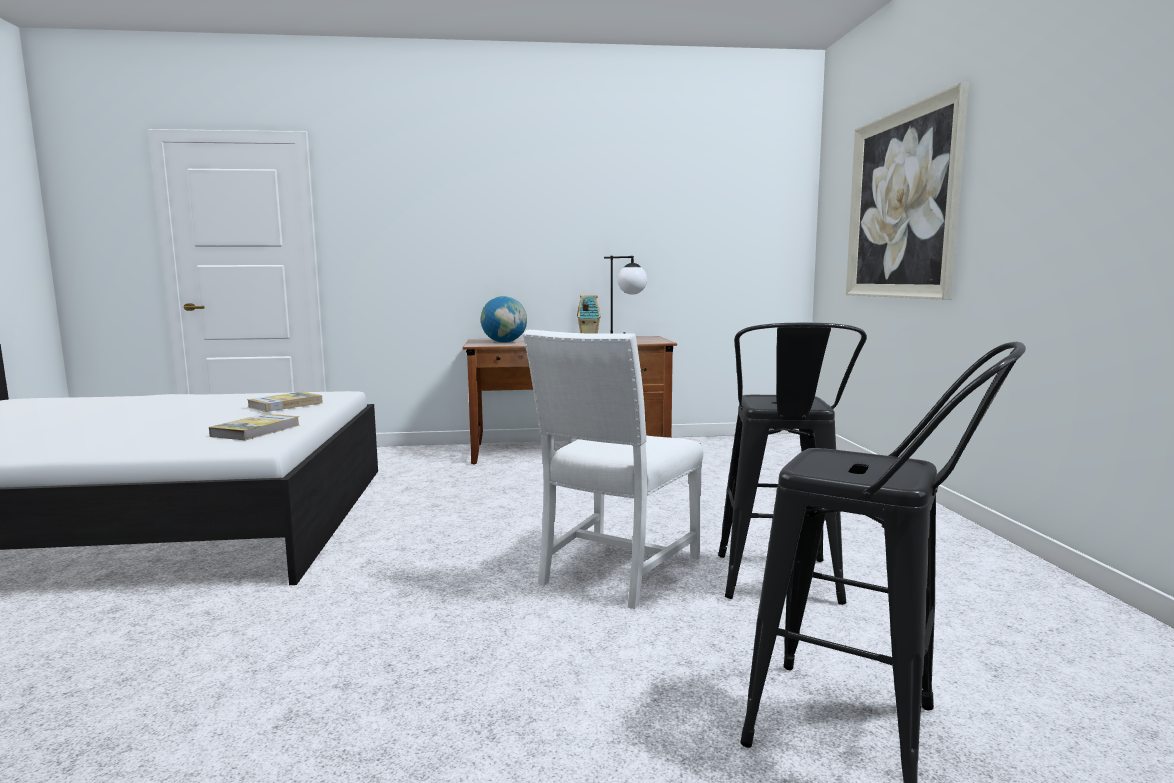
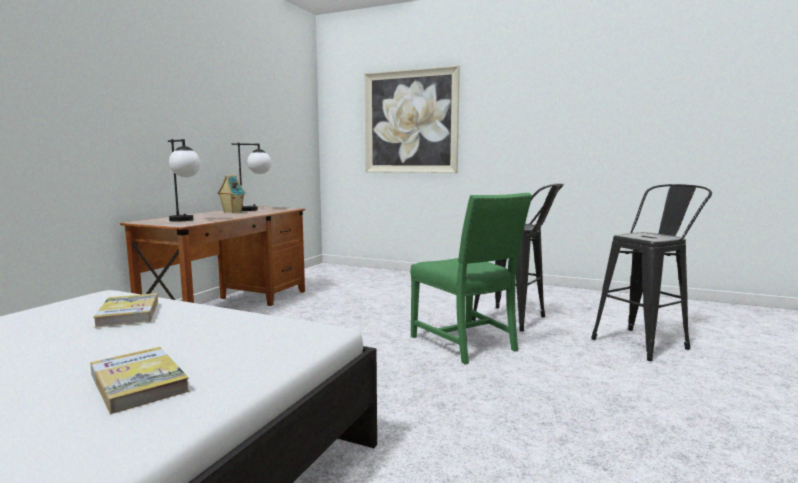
camera: 60 degrees left, 0 degrees up
(256, 430) = (252, 329): book -> book (138, 383)
(504, 342) = (186, 220): globe -> table lamp
(615, 571) = (466, 344): white chair -> green chair

